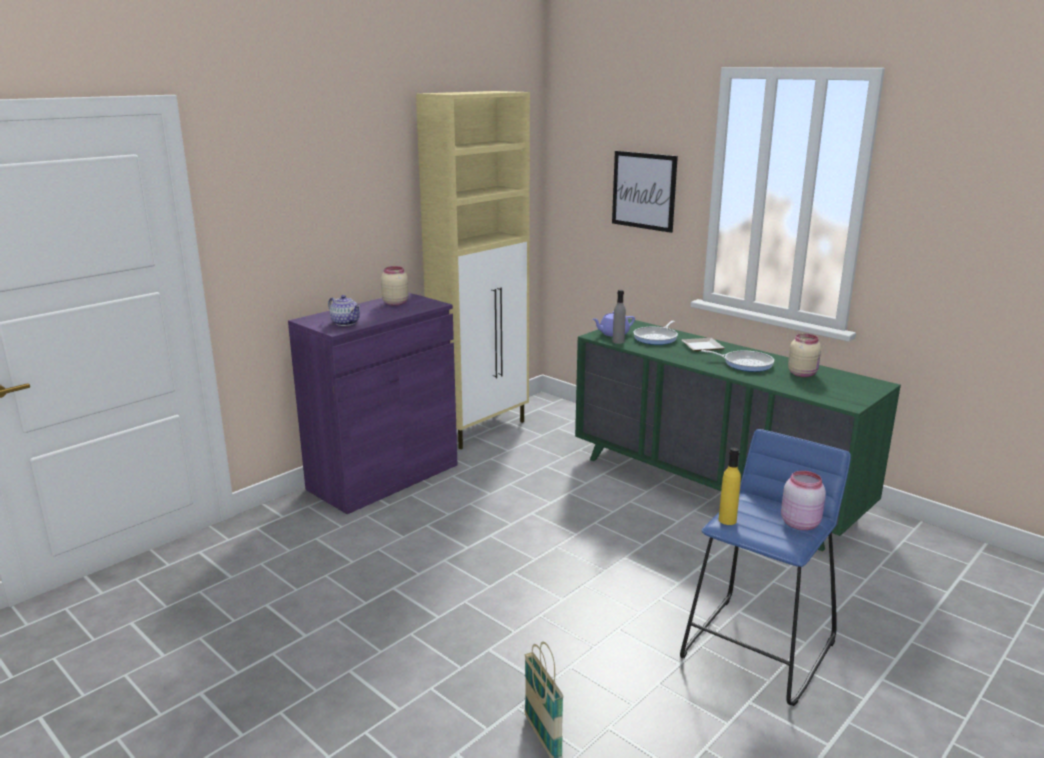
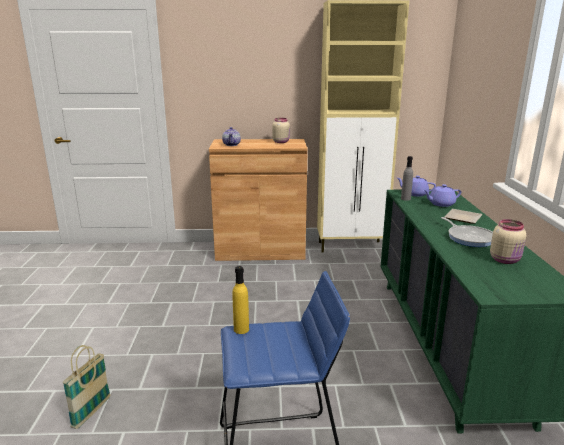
camera: 45 degrees right, 0 degrees up
(383, 477) = (260, 251): purple cabinet -> brown cabinet
(644, 191) = (488, 83): picture -> none
(656, 338) = (441, 204): frying pan -> purple teapot
(800, 523) = (281, 359): pink jar -> none

